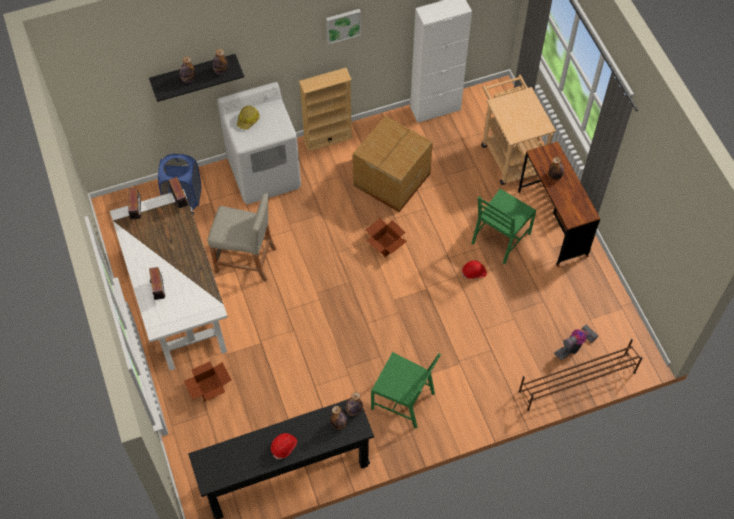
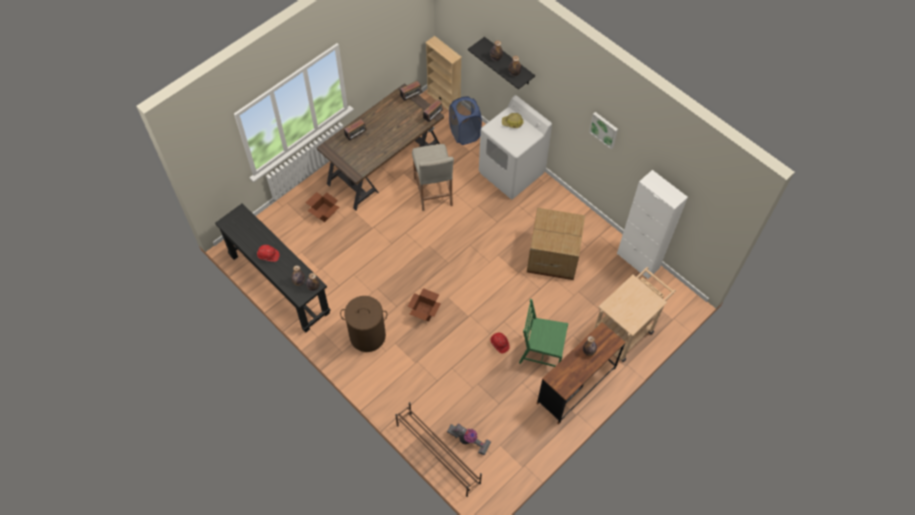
camera: 65 degrees right, 0 degrees up
(176, 297) = (384, 164): white desk -> brown desk
(328, 138) = (566, 199): beige bookcase -> beige bookcase (443, 99)
(385, 244) = (493, 274): cardboard box -> cardboard box (425, 310)
(404, 400) = (367, 336): green chair -> brown laundry basket

